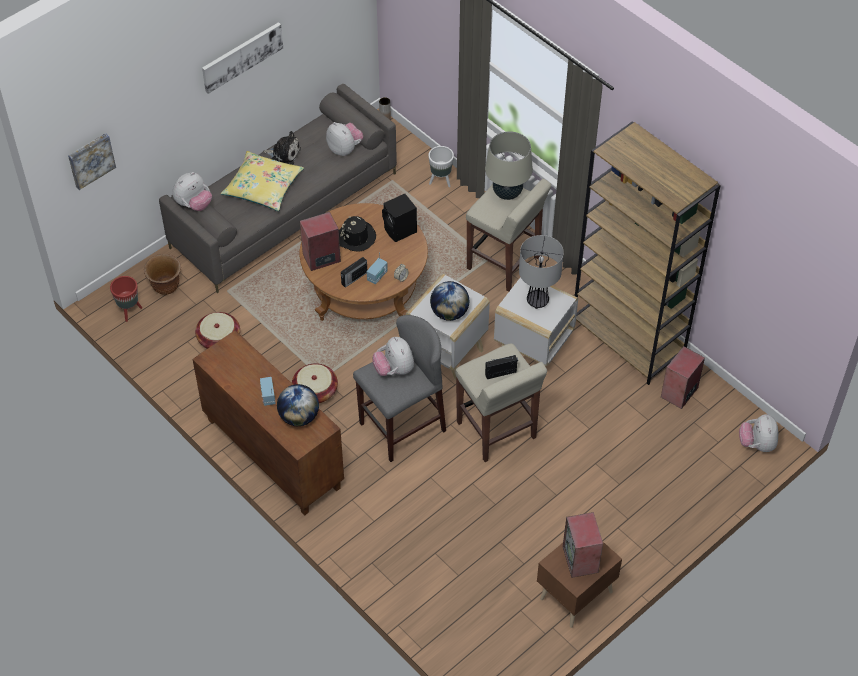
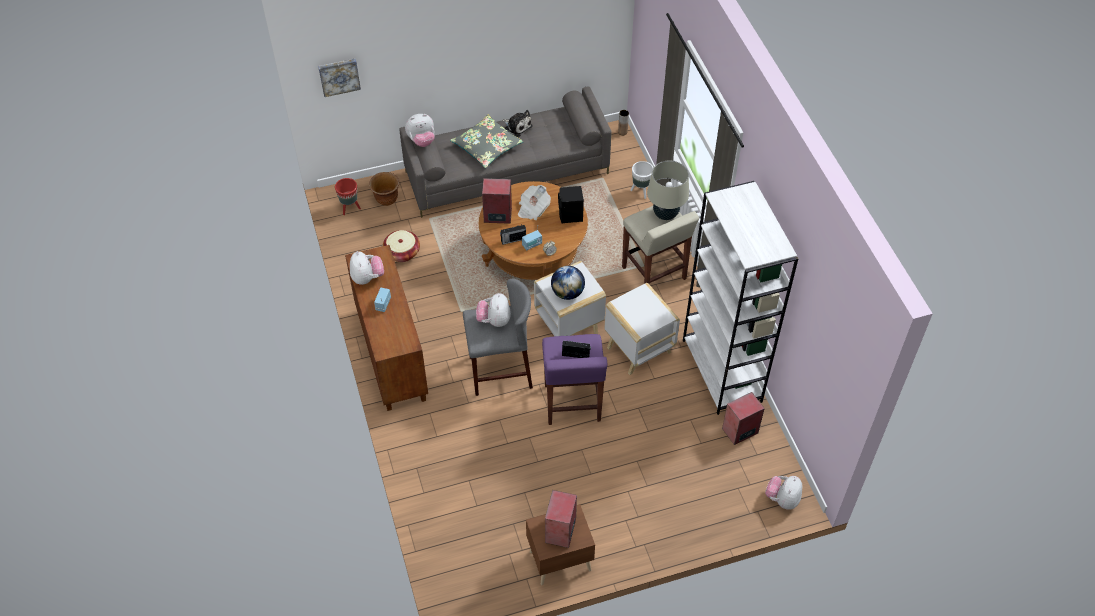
camera: 25 degrees right, 0 degrees up
(242, 56) = (492, 34): picture -> none
(263, 187) = (487, 146): yellow pillow -> grey pillow
(299, 417) = (396, 329): globe -> none
(315, 391) = (450, 319): basket -> none
(345, 149) = (566, 138): plush toy -> plush toy (367, 278)
(355, 237) = (533, 209): black hat -> newspaper
(496, 431) = (572, 404): beige stool -> purple stool
(538, 301) = (644, 309): table lamp -> none
(629, 338) = (722, 371): brown bookcase -> white bookcase

